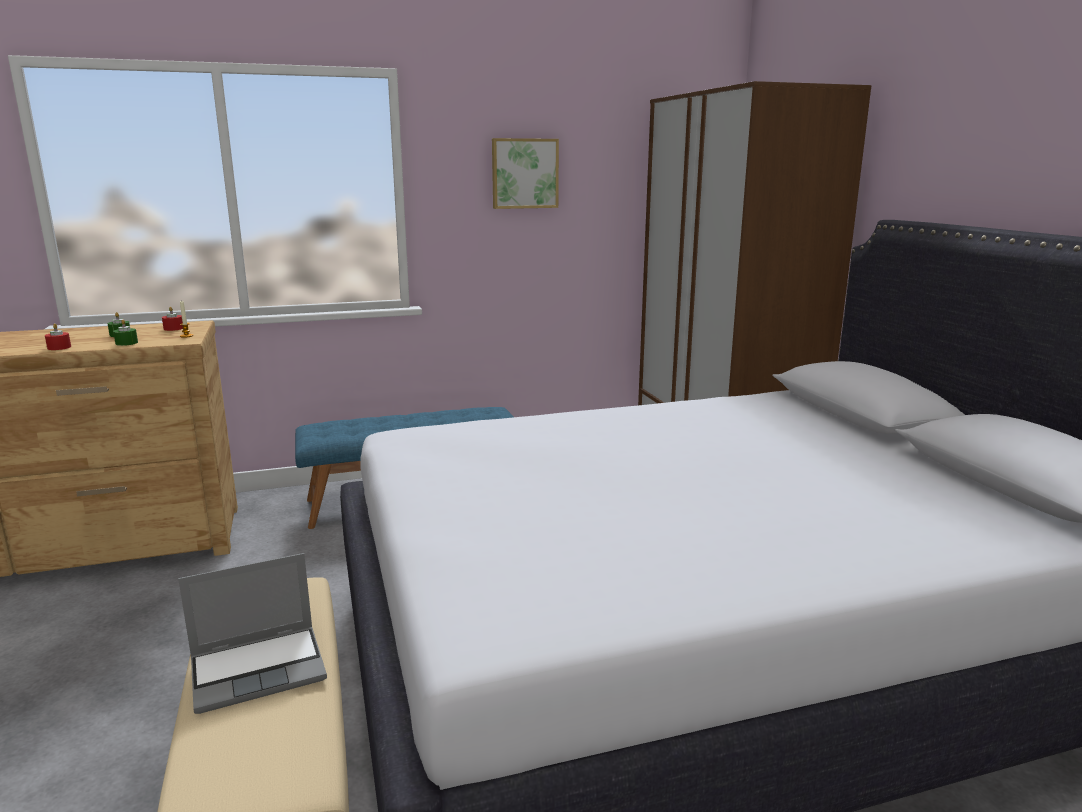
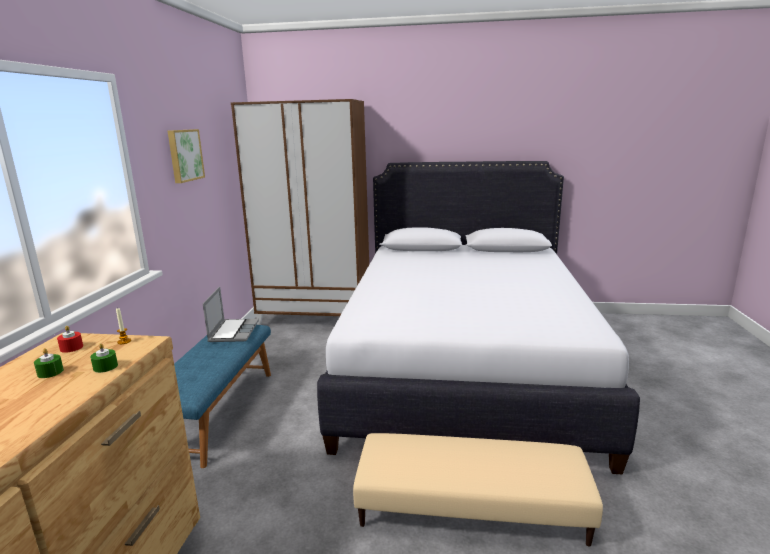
camera: 65 degrees left, 0 degrees up
(59, 347) = (59, 402): red candle -> none
(260, 669) = (468, 460): laptop -> laptop (233, 331)

